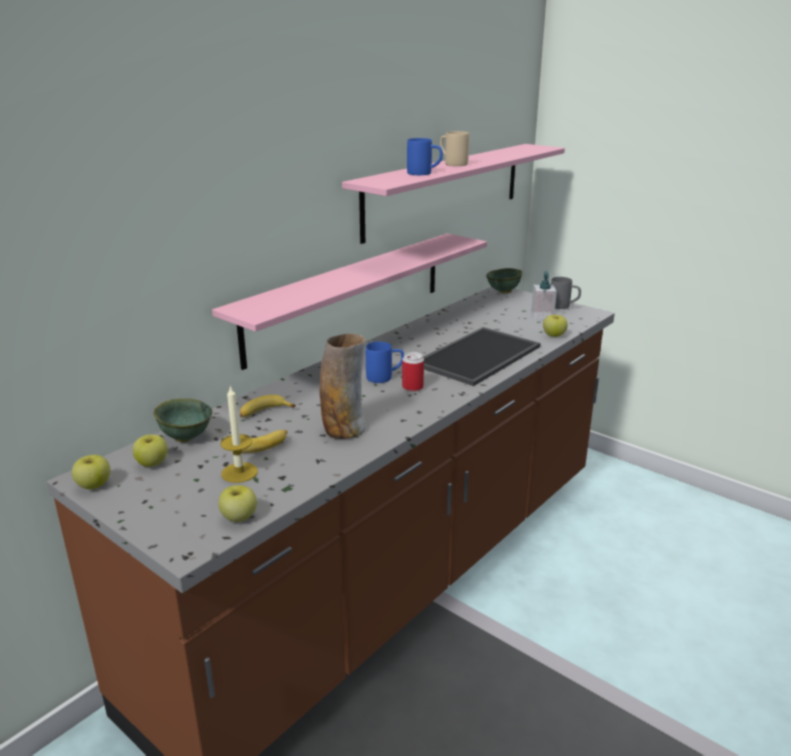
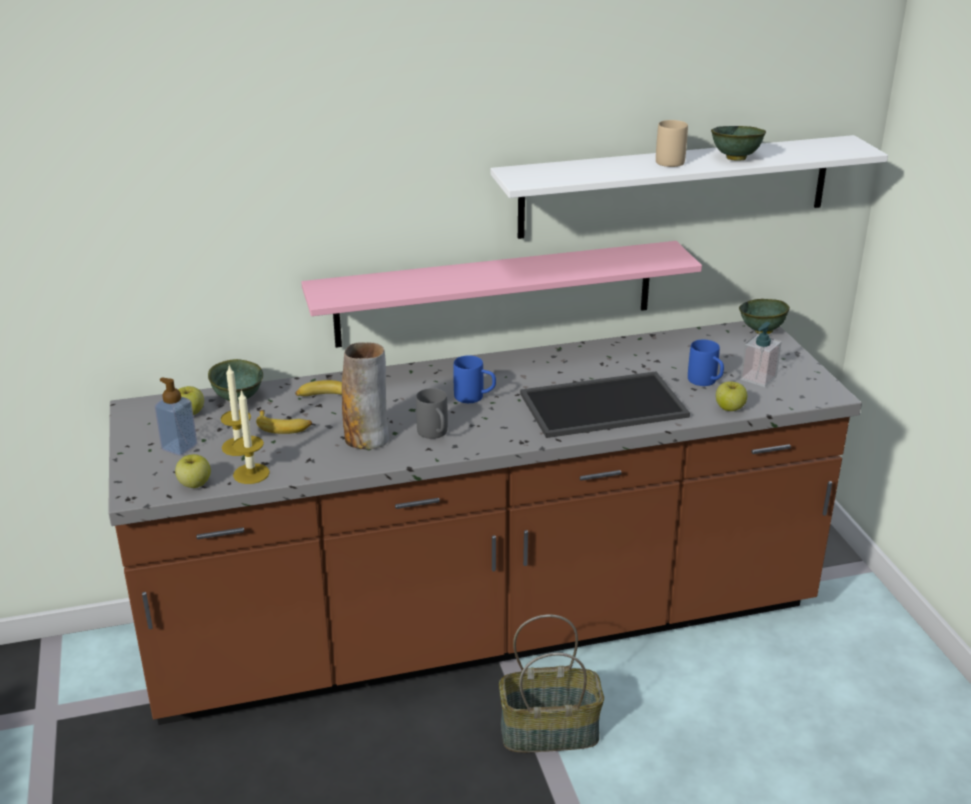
camera: 35 degrees right, 5 degrees up
(94, 485) = (133, 416): apple -> none
(180, 493) = (179, 447): none -> soap dispenser
(282, 489) = (251, 474): none -> candle
(412, 387) = (485, 418): can -> none
(424, 173) = (598, 172): blue mug -> blue mug (706, 382)
(445, 189) = (675, 186): pink shelf -> white shelf
(490, 158) = (734, 159): none -> green bowl
(513, 630) = (550, 730): none -> basket
(564, 306) = (806, 374): grey mug -> grey mug (435, 434)

